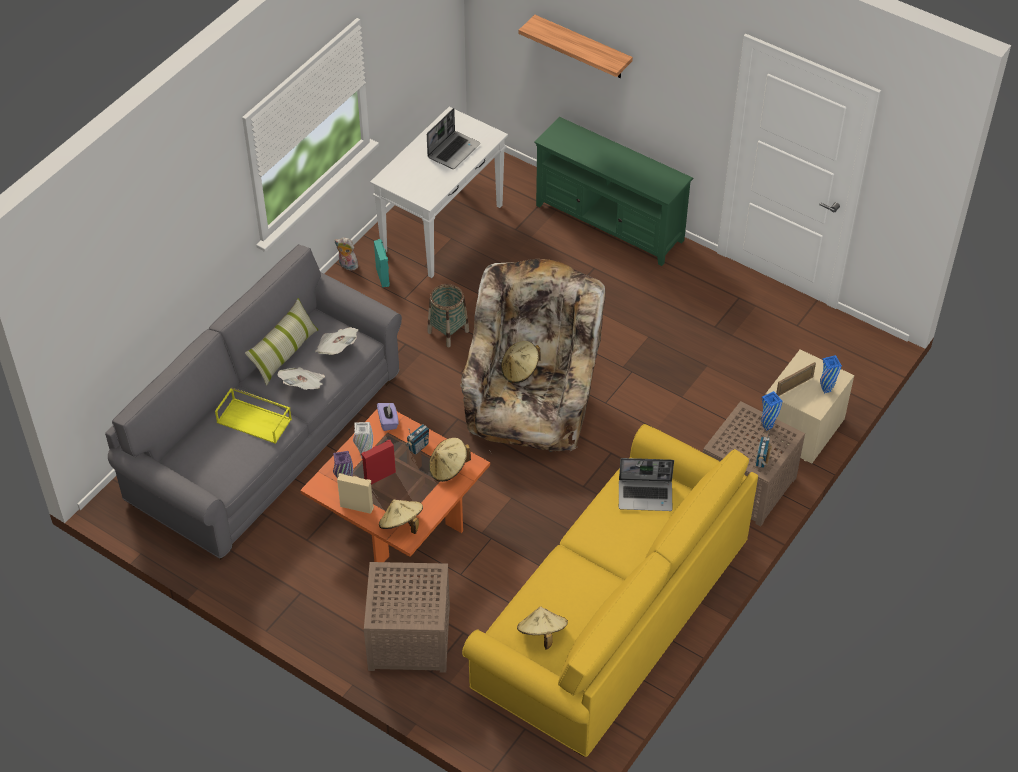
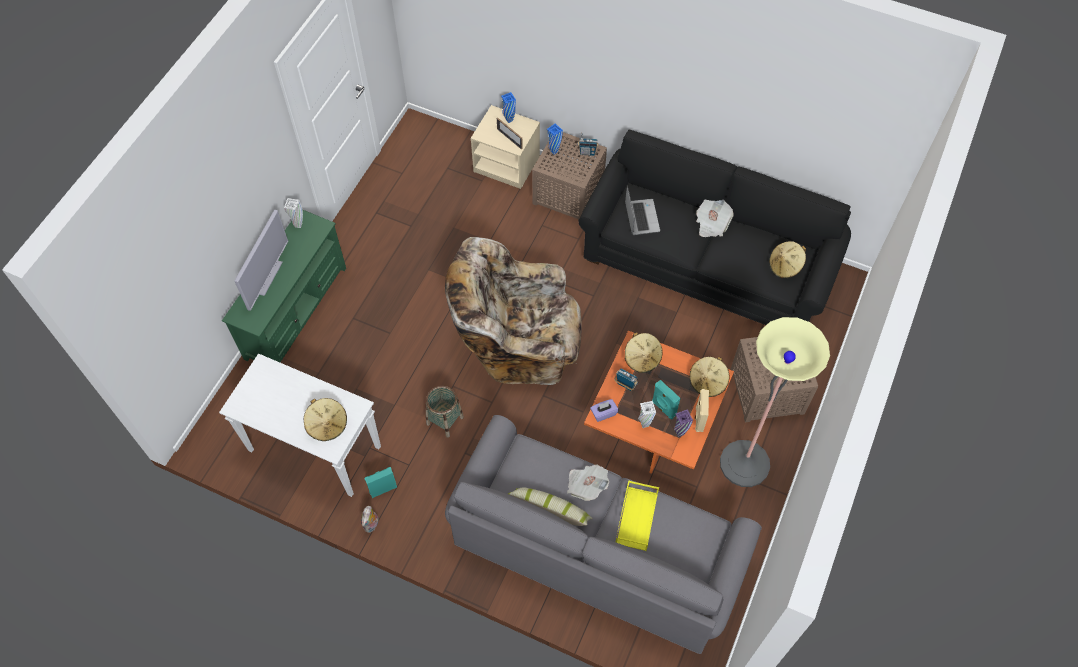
camera: 100 degrees left, 10 degrees up
(321, 592) = (744, 464): none -> floor lamp
(337, 348) = (535, 467): newspaper -> newspaper (711, 224)
(379, 475) = (663, 409): red speaker -> turquoise speaker
(453, 150) = (286, 396): laptop -> none
(520, 371) = (518, 329): beige hat -> beige hat (327, 425)
(582, 48) = (204, 250): shelf -> none
(606, 149) = (266, 276): none -> television
(612, 616) = (707, 262): yellow sofa -> black sofa
(669, 175) = (298, 225): none -> white vase

